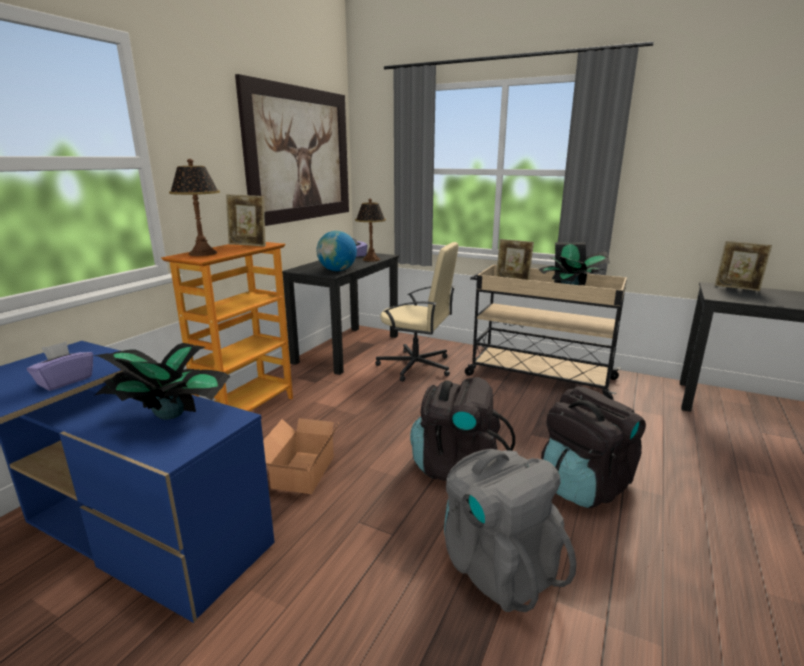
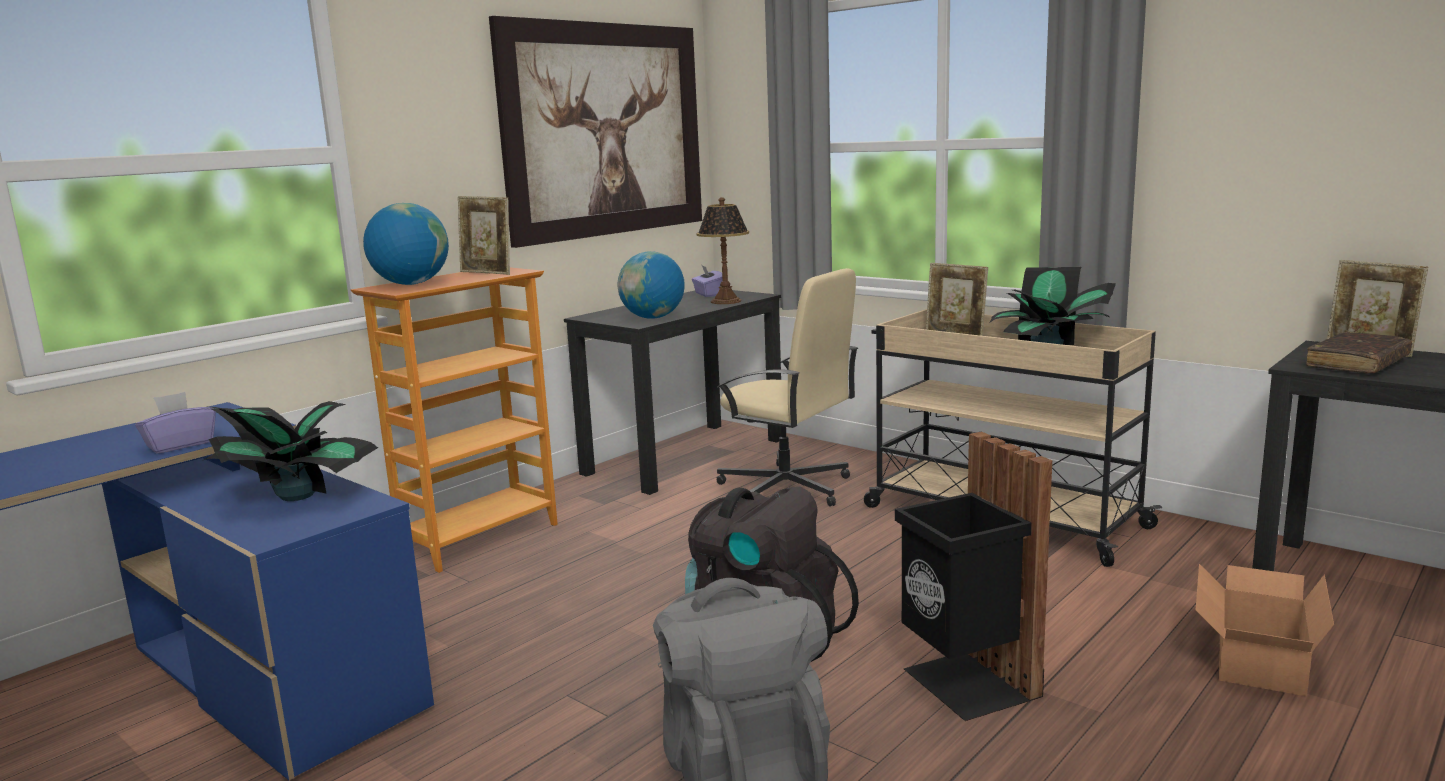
camera: 15 degrees right, 5 degrees down
(203, 253) = (411, 284): table lamp -> globe
(300, 472) = (516, 625): cardboard box -> cardboard box (1254, 660)
(584, 485) = (966, 684): black backpack -> black trash can
(741, 295) = (1357, 364): none -> brown book

